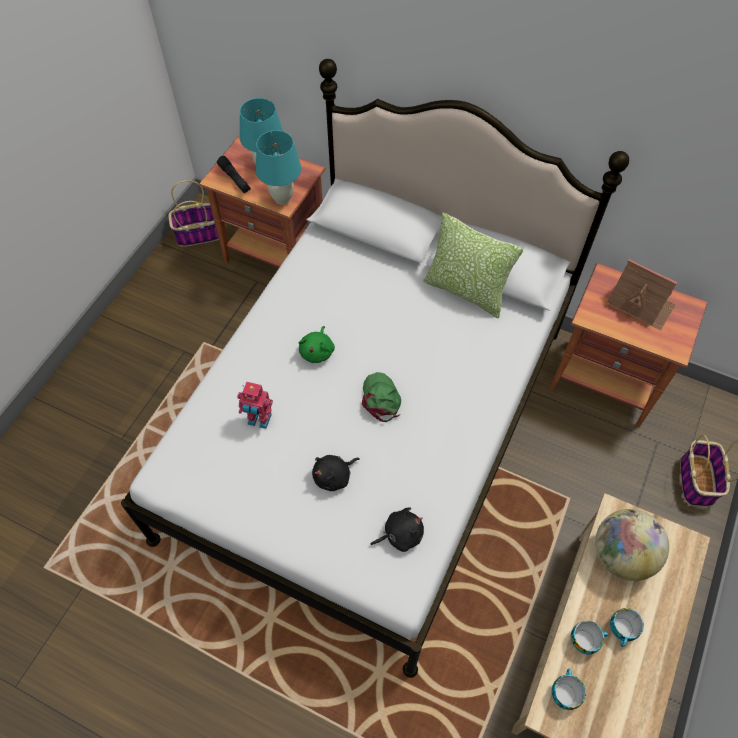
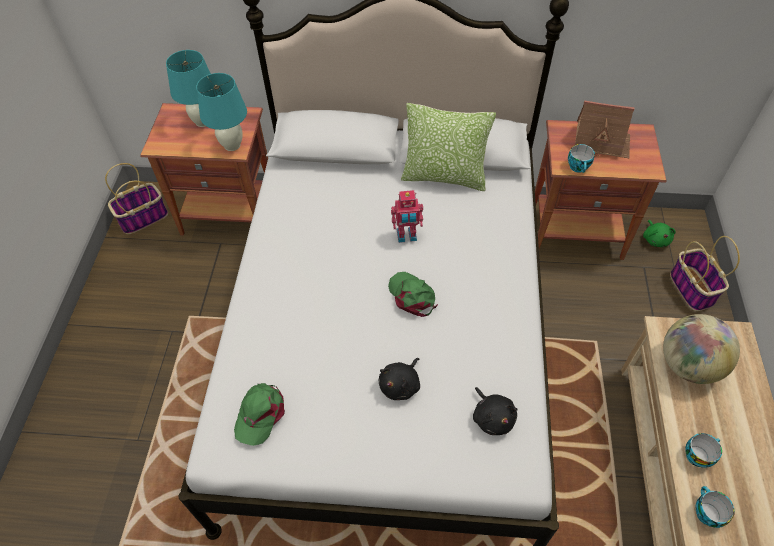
camera: 20 degrees left, 5 degrees down
(206, 458) = (260, 414): none -> green cap
(234, 179) = (176, 141): black flashlight -> none
(259, 420) = (300, 357): toy robot -> toy robot (406, 236)
(317, 351) = (329, 272): green plush toy -> green plush toy (655, 239)
(400, 534) = (492, 417): black plush toy -> black plush toy turned 105 degrees clockwise
(622, 630) = (724, 432): cup -> cup (579, 167)

